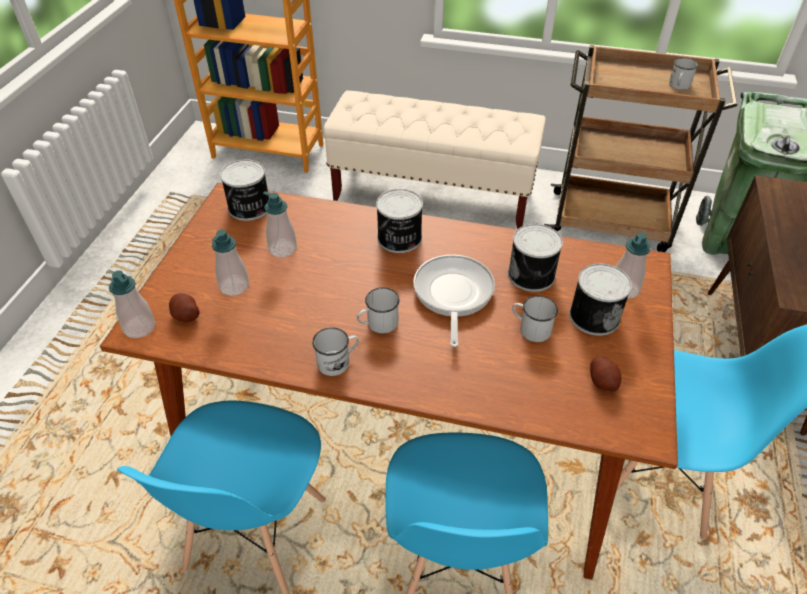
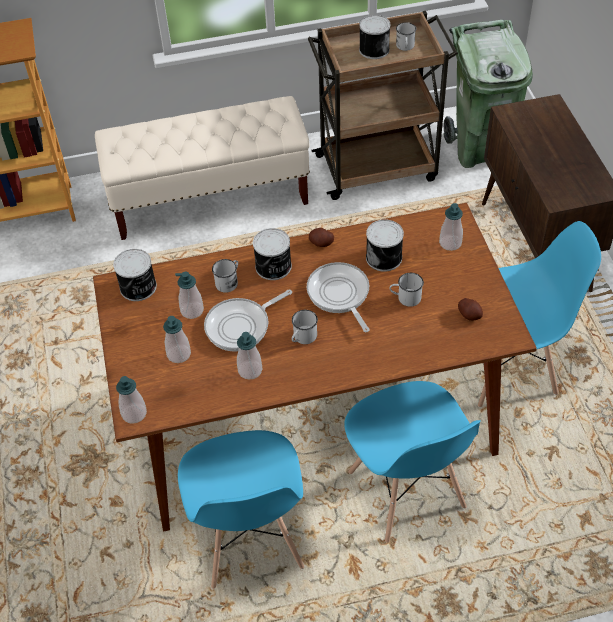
camera: 25 degrees left, 5 degrees up
(186, 315) = (161, 390): potato -> potato (321, 243)
(294, 334) = (250, 370): none -> soap dispenser
(320, 284) = (241, 326): none -> frying pan
(338, 361) = (294, 375): white mug -> white mug (229, 281)
(593, 315) = (440, 271): can -> can (373, 49)

